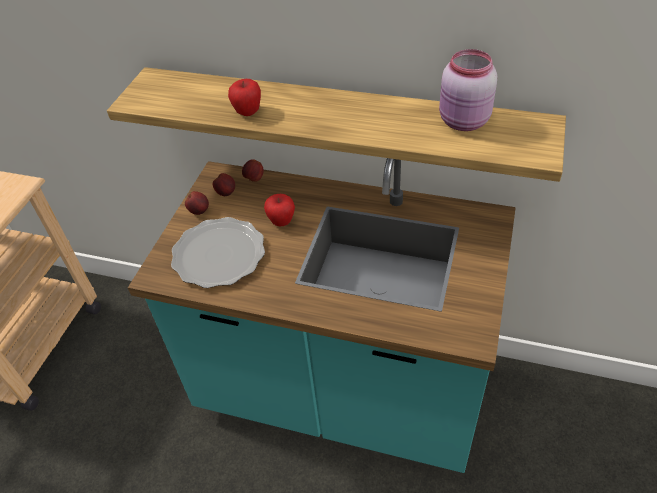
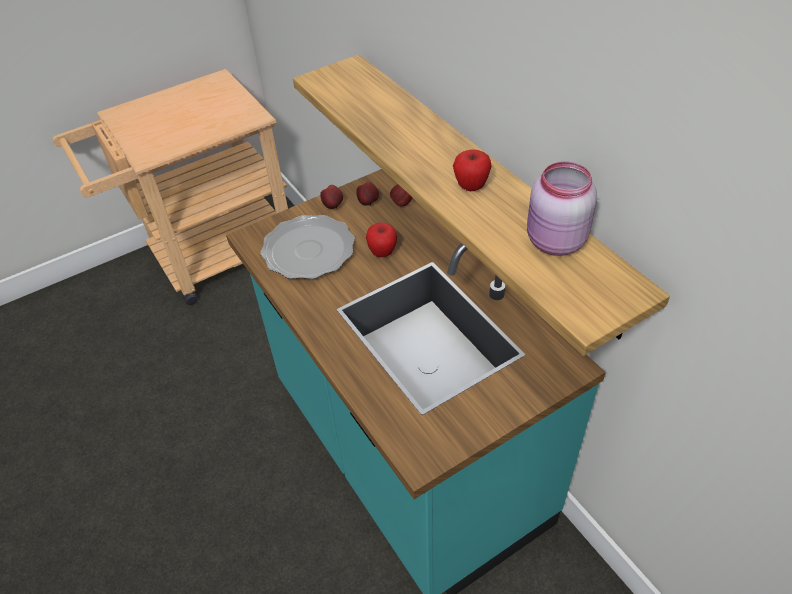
camera: 40 degrees right, 0 degrees up
(248, 112) = (385, 132): apple -> apple (471, 186)

